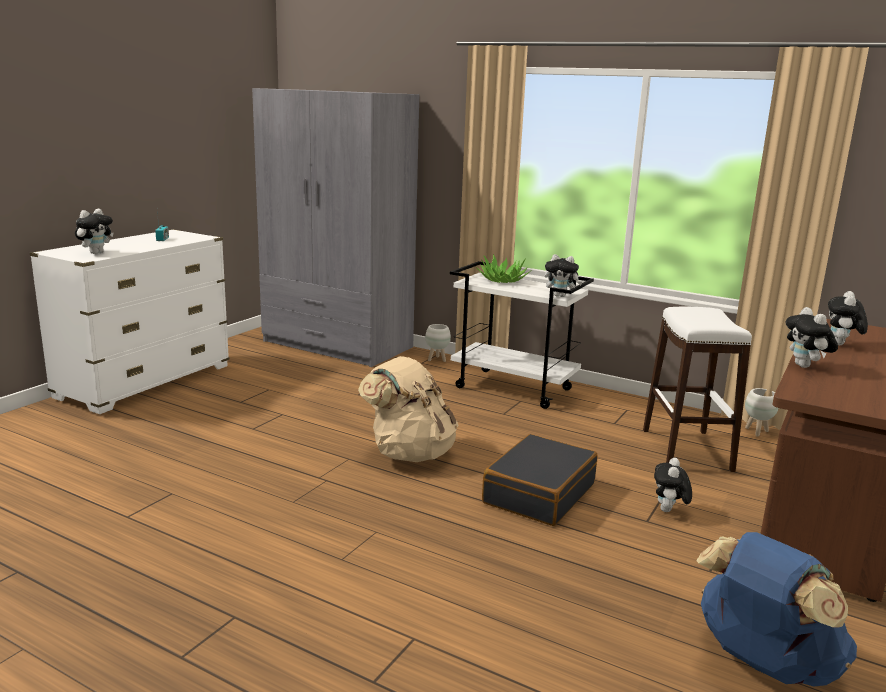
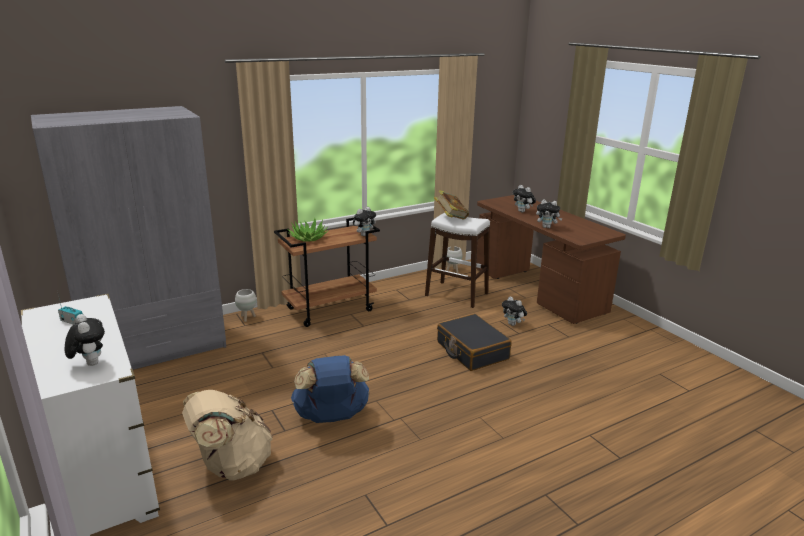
camera: 60 degrees left, 5 degrees up
(409, 453) = (388, 375): beige backpack -> beige backpack (231, 465)
(514, 388) = (330, 309): white cart -> brown cart
(698, 313) = (450, 217): none -> book
(763, 663) = (636, 353): blue backpack -> blue backpack (331, 417)

